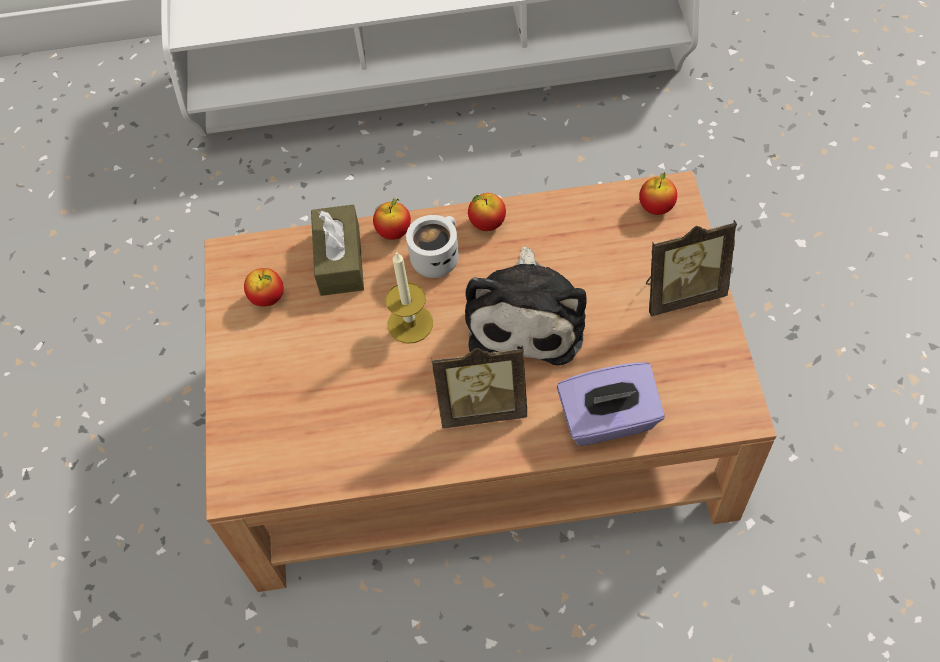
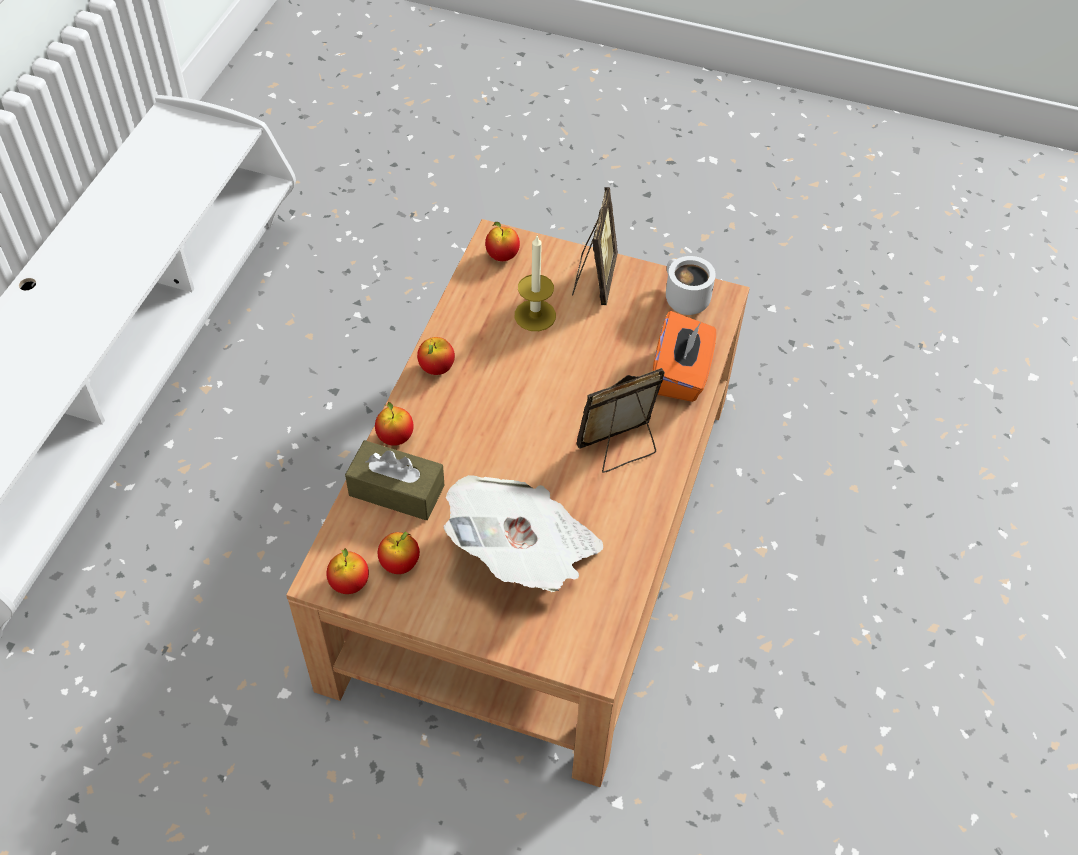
camera: 70 degrees left, 5 degrees down
(233, 274) = (349, 583): none -> apple
(324, 382) = (524, 553): none -> newspaper
(410, 323) = (504, 465): candle -> candle (535, 315)
(435, 257) = (445, 419): white mug -> white mug (683, 299)
(482, 406) = (620, 448): picture frame -> picture frame turned 135 degrees counterclockwise
(527, 316) = (551, 382): plush toy -> none
(608, 420) = (681, 374): purple tissue box -> orange tissue box

